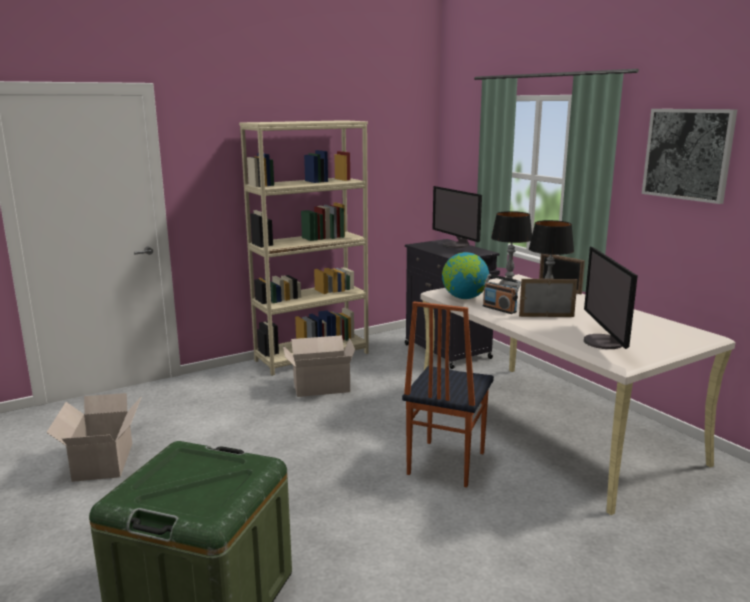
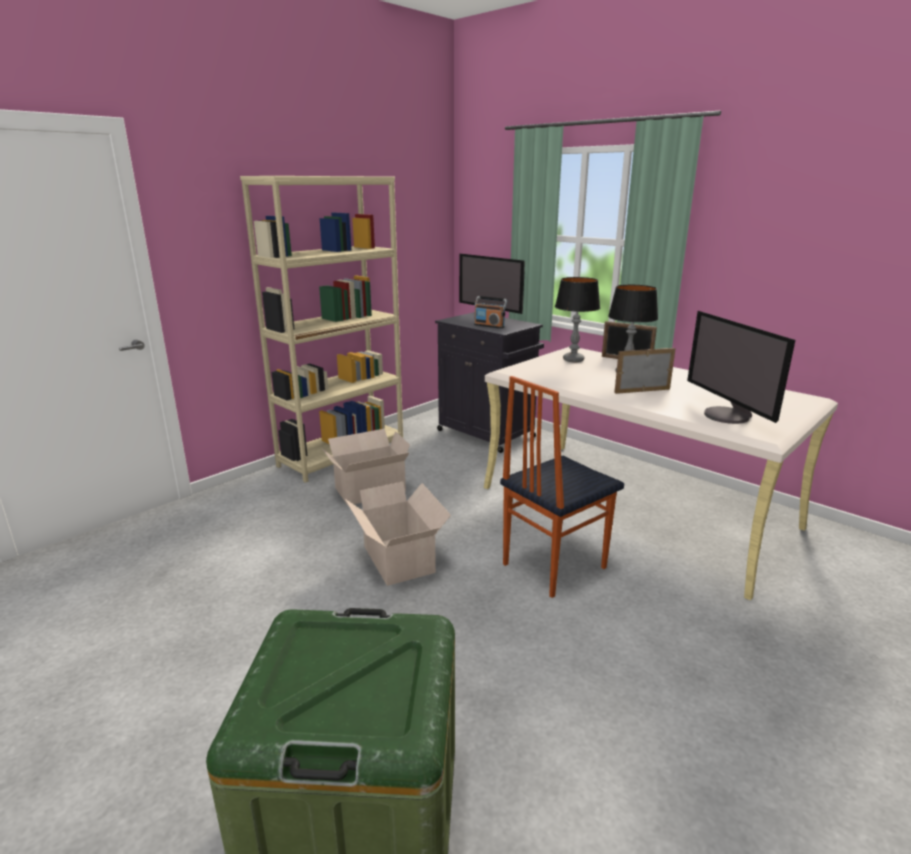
camera: 15 degrees left, 5 degrees up
(102, 463) = (130, 632): cardboard box -> cardboard box (398, 561)
(444, 463) = (552, 565): chair -> chair turned 45 degrees clockwise
(464, 298) = (539, 377): globe -> none
(499, 309) = (587, 386): radio -> radio (489, 326)
(688, 154) = (774, 206): picture -> none

